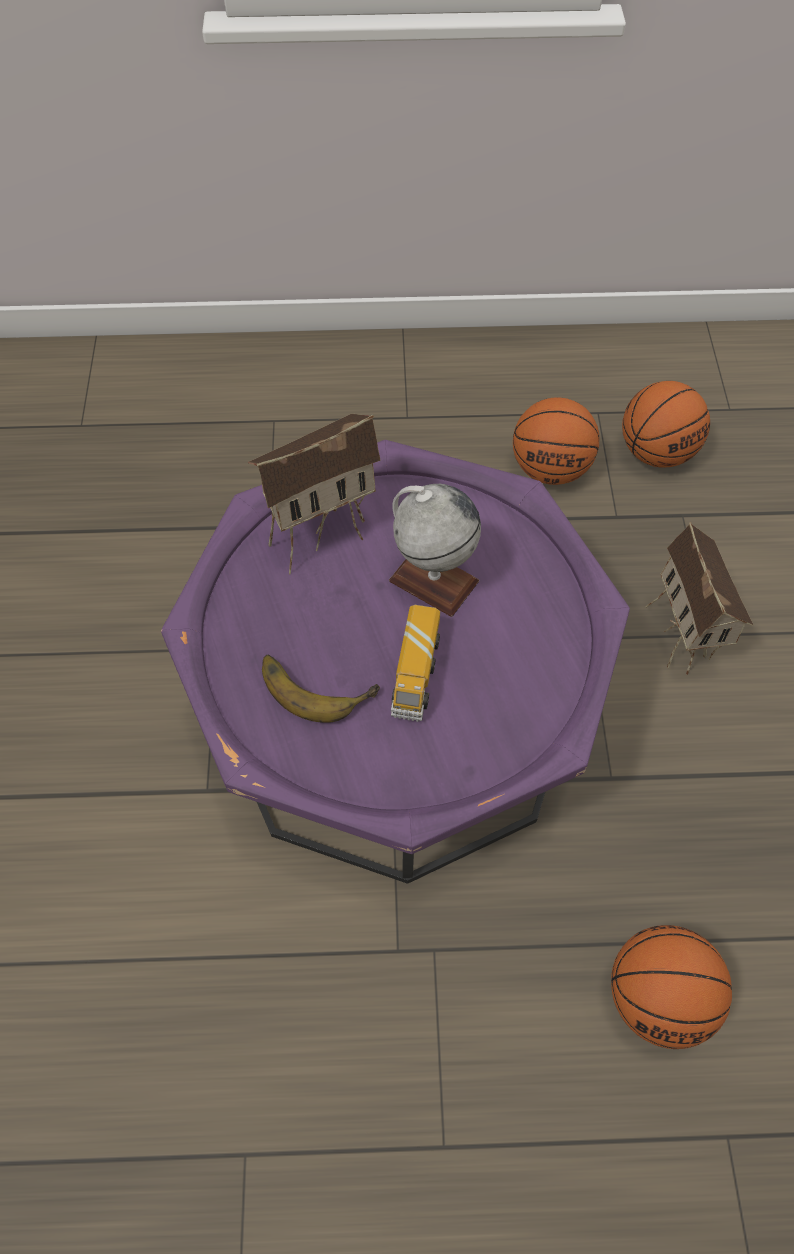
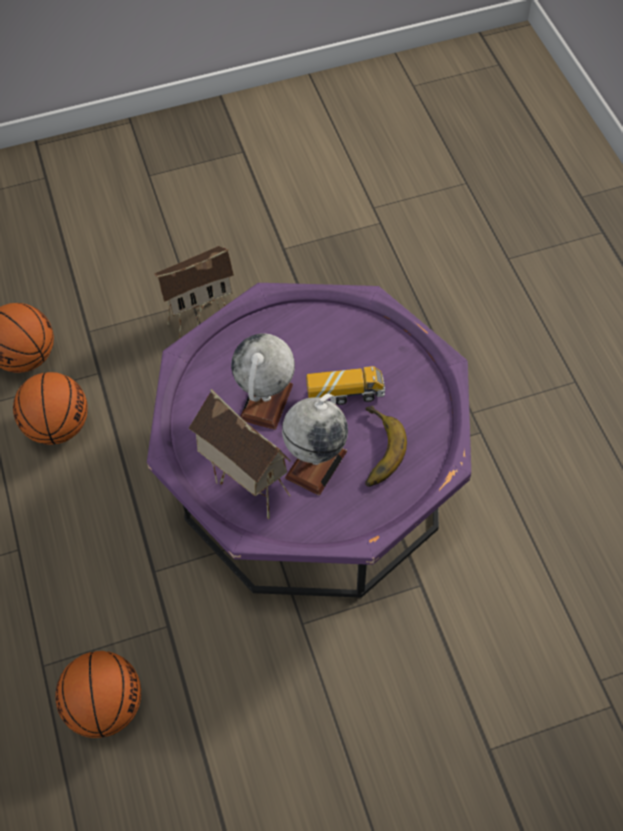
camera: 105 degrees left, 0 degrees up
(322, 612) = (316, 464): none -> globe
(657, 996) = (449, 297): basketball -> basketball (106, 705)

